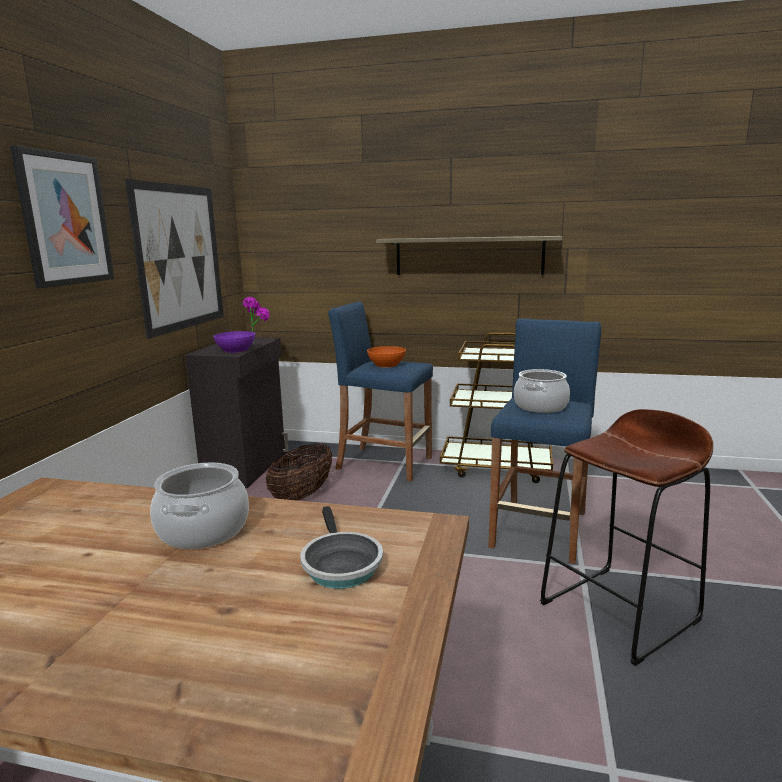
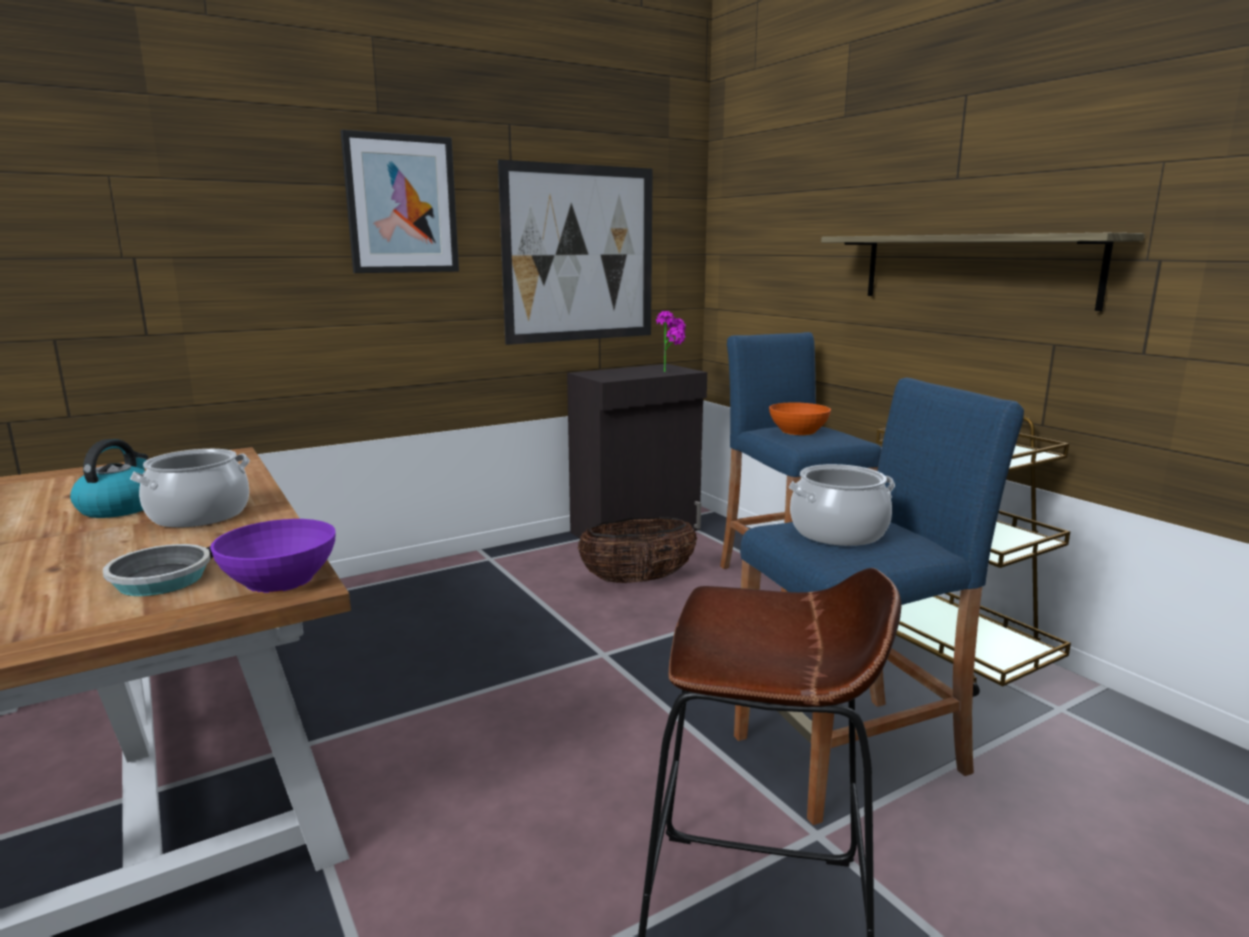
camera: 45 degrees right, 0 degrees up
(100, 558) = (119, 508): none -> kettle
(235, 350) = (620, 376): purple bowl -> purple bowl (278, 579)

